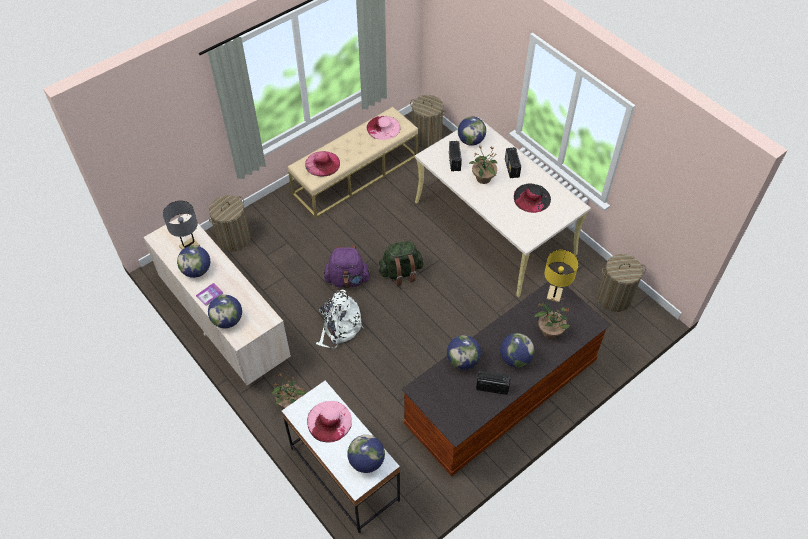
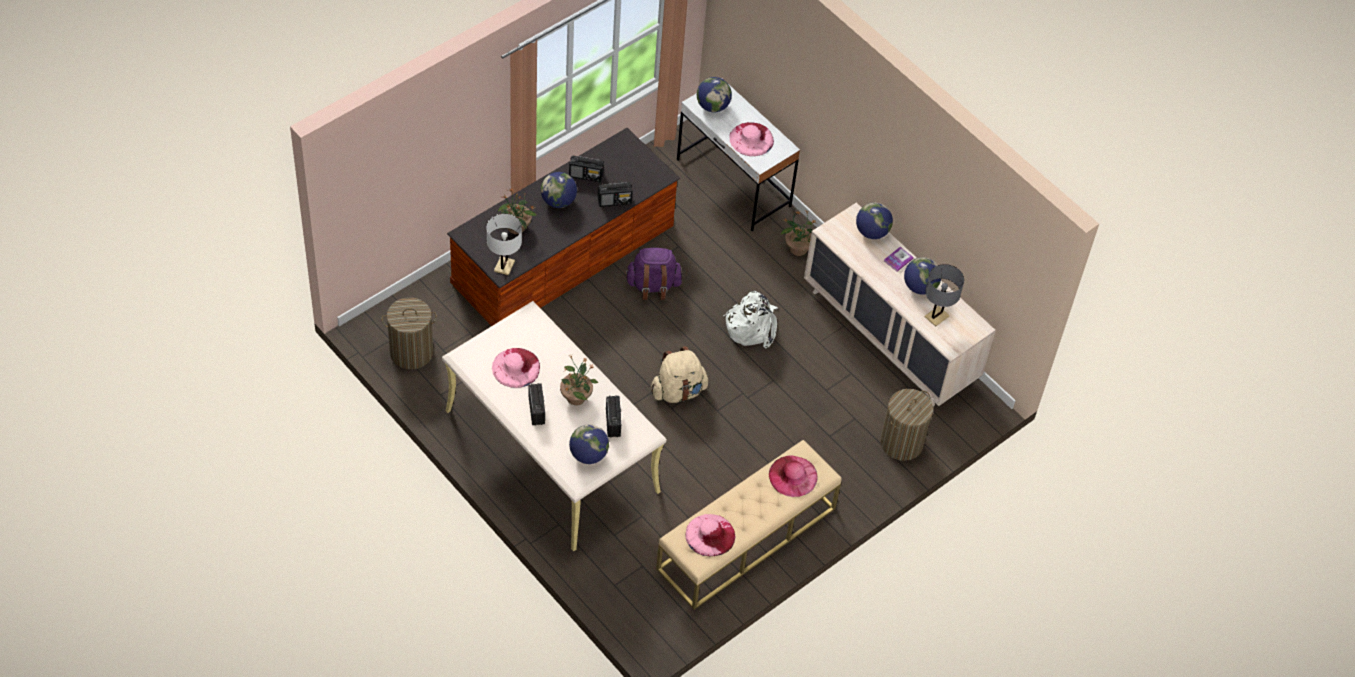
camera: 175 degrees right, 0 degrees up
(347, 279) = (746, 384): purple backpack -> purple backpack (653, 286)
(401, 272) = (678, 391): green backpack -> beige backpack
(426, 137) = (641, 603): laundry basket -> none
(462, 360) = (615, 201): globe -> radio
(532, 198) = (516, 367): black hat -> pink hat
(554, 294) = (504, 266): yellow table lamp -> white table lamp

